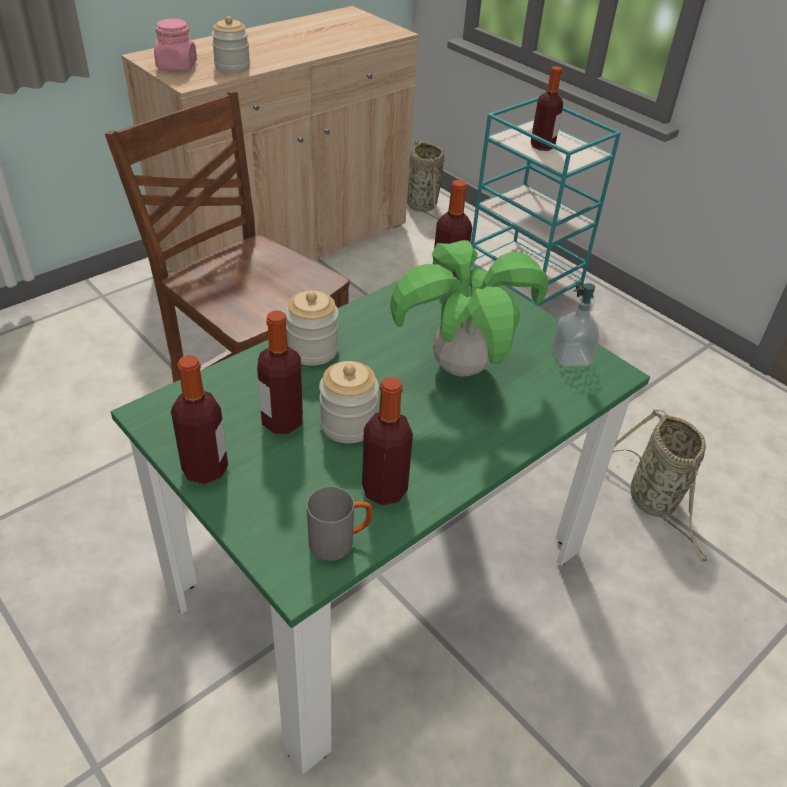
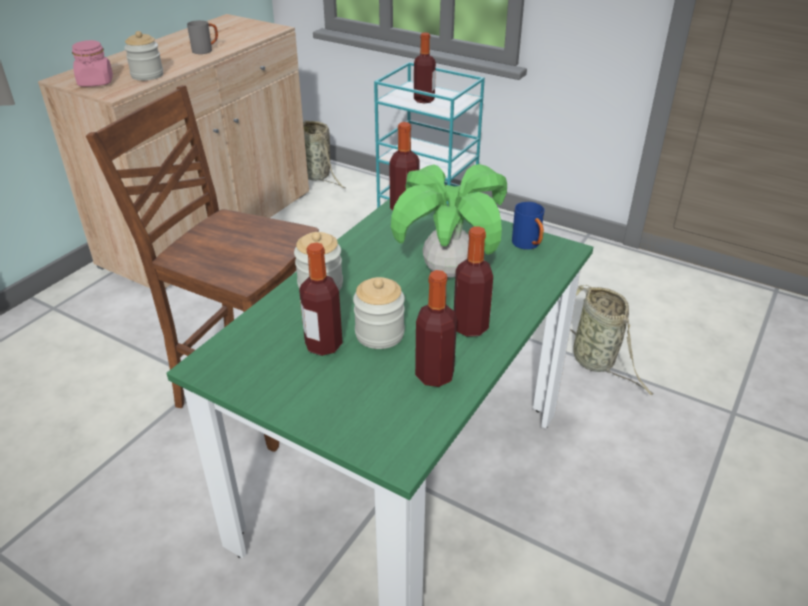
camera: 15 degrees left, 5 degrees down
(205, 469) = (276, 397): bottle -> bottle (470, 327)
(340, 541) = (418, 422): grey mug -> grey mug (206, 50)
(571, 357) = (528, 245): soap dispenser -> blue mug

